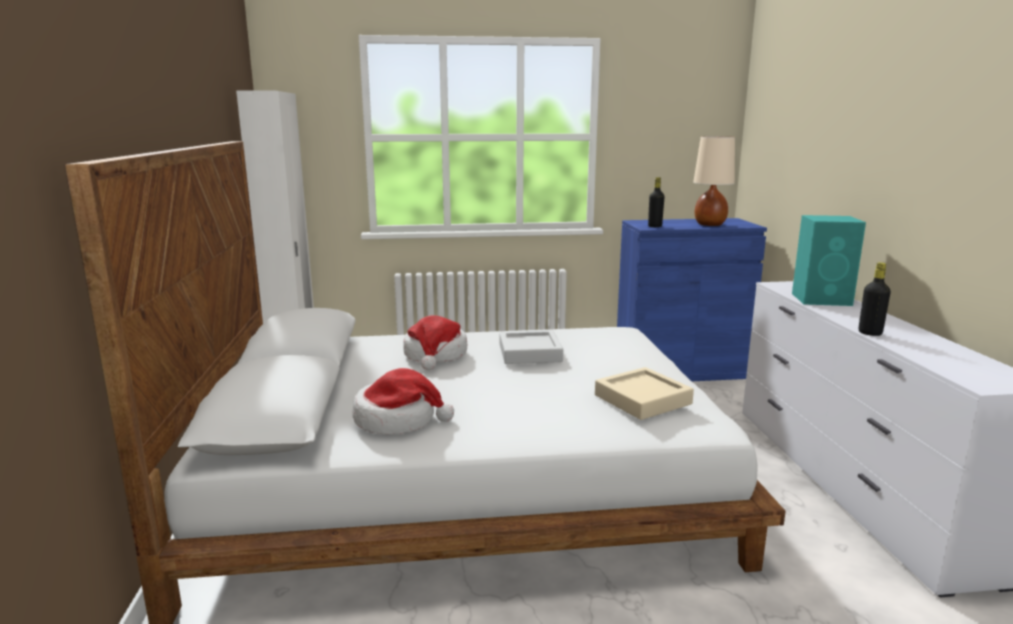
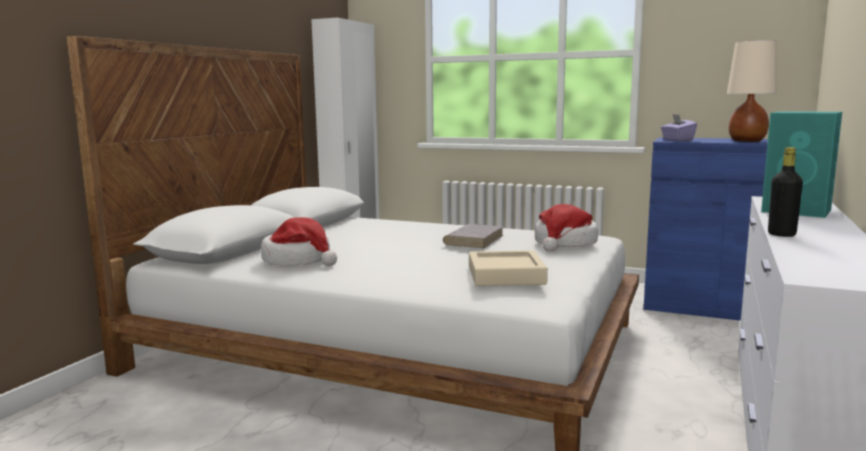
camera: 30 degrees right, 5 degrees down
(435, 355) = (396, 232): hat -> hat (564, 243)
(530, 353) = (474, 239): grey tray -> grey book
(655, 226) = (677, 140): black bottle -> purple tissue box

